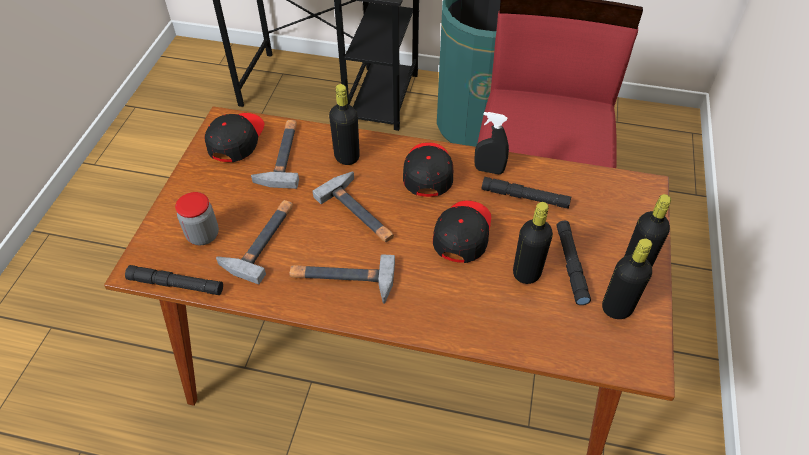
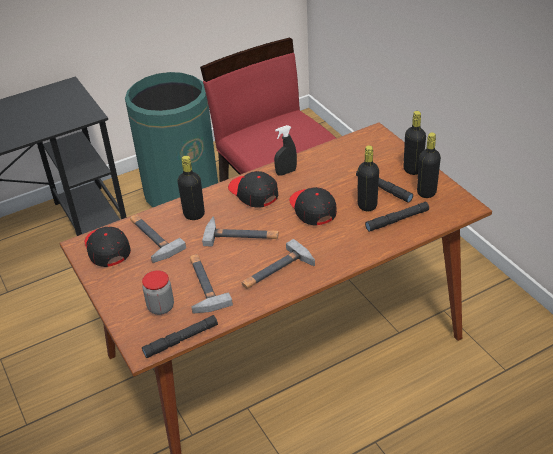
camera: 40 degrees left, 10 degrees down
(525, 197) = (321, 173): black flashlight -> black flashlight (397, 220)

